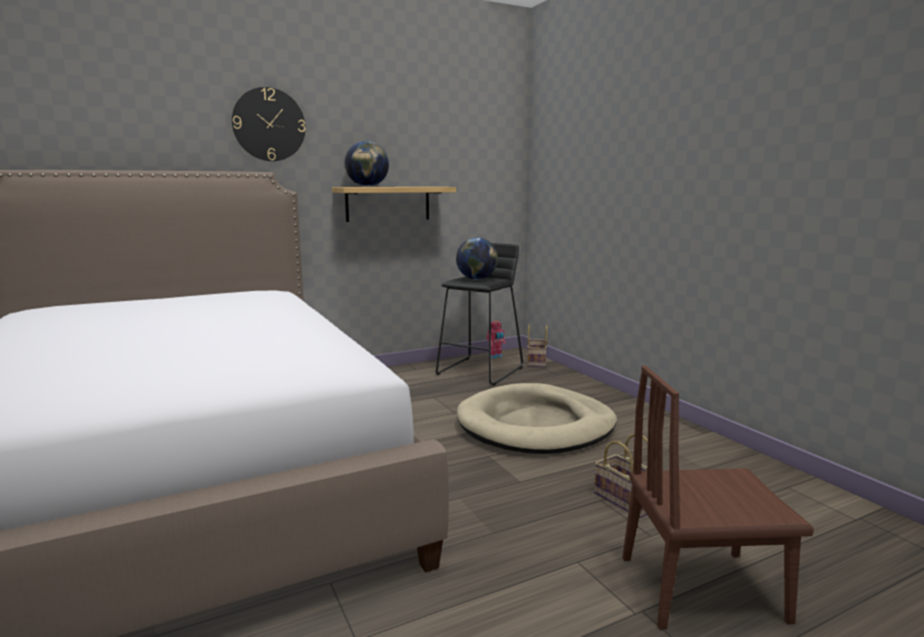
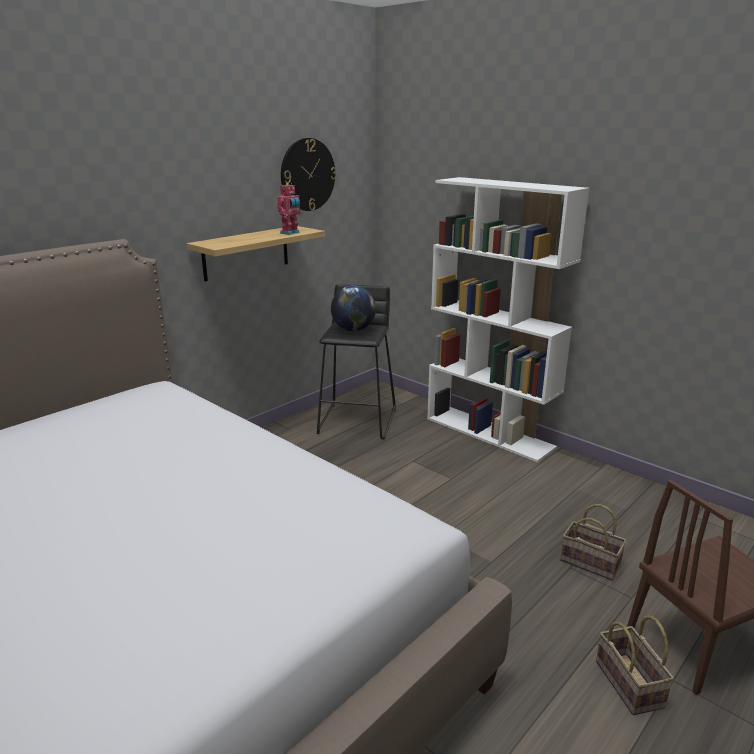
camera: 20 degrees left, 10 degrees up
(269, 124) = (109, 176): wall clock -> wall clock (307, 175)
(367, 186) = (231, 240): globe -> none
(496, 356) = (358, 397): toy robot -> toy robot (290, 233)
(536, 425) = (459, 487): beige dog bed -> none
(537, 362) = (404, 399): basket -> basket (631, 685)
(602, 393) = (490, 433): none -> white bookcase

